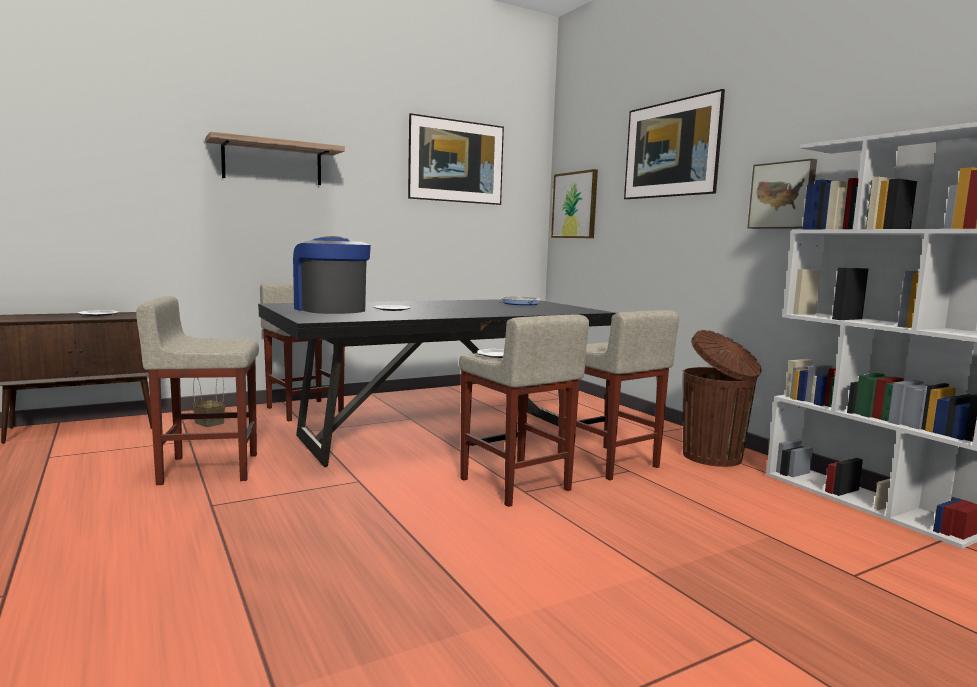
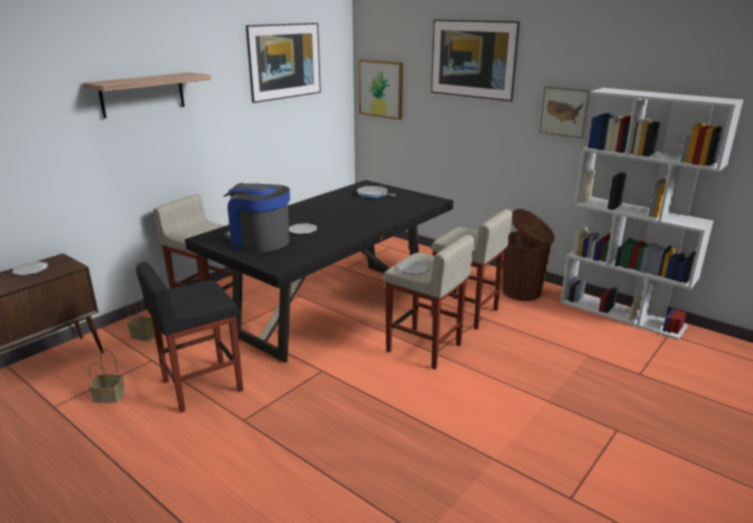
camera: 20 degrees left, 15 degrees up
(107, 459) = (108, 397): none -> basket
(207, 469) = (201, 386): beige stool -> black stool

